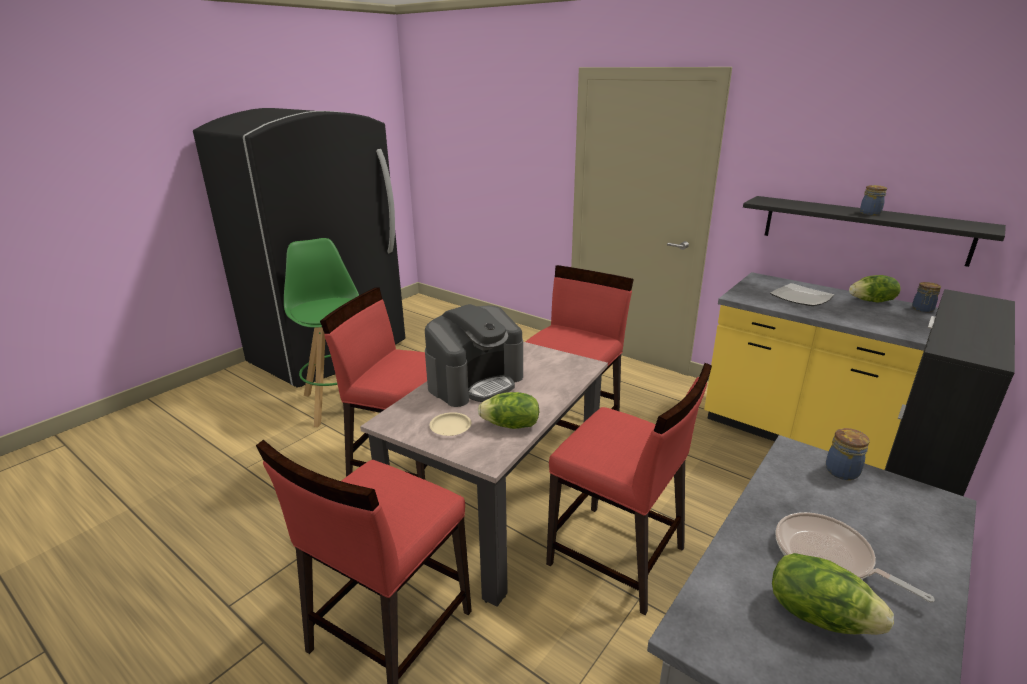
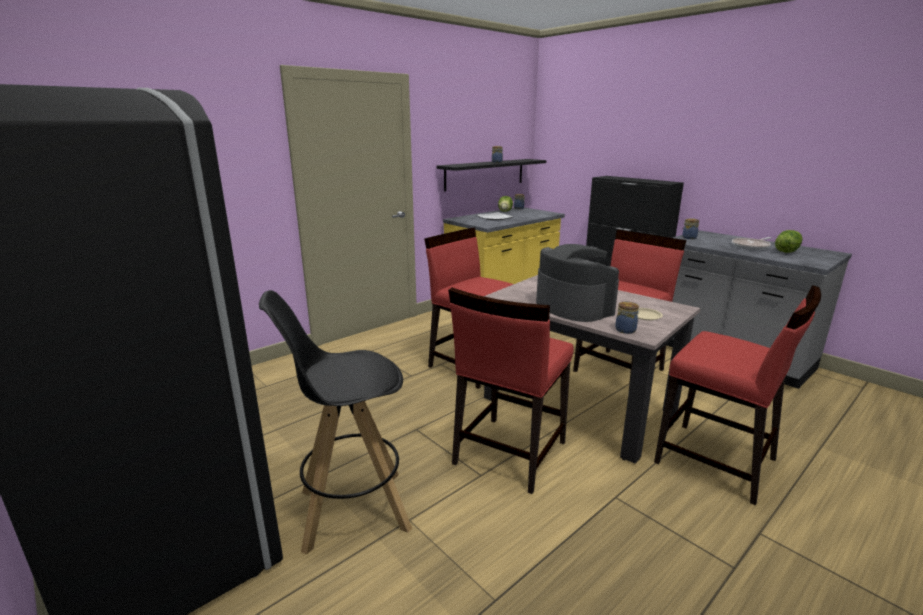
camera: 80 degrees left, 5 degrees down
(339, 402) = (352, 510): green stool -> black stool
(404, 410) = (625, 330): none -> jar
(511, 425) = (637, 300): lettuce -> none

